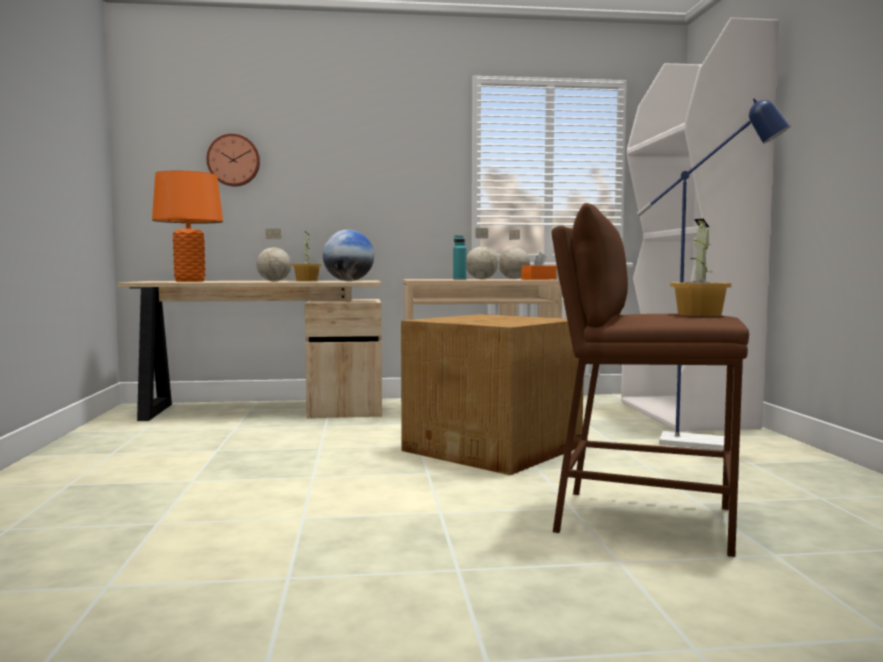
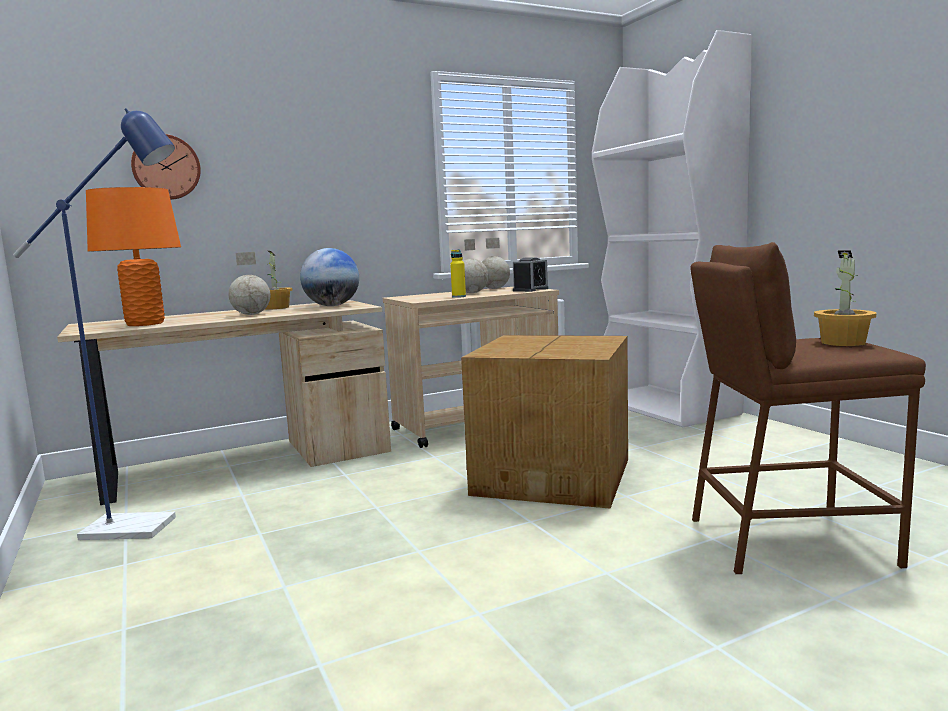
camera: 20 degrees left, 5 degrees up
(459, 279) = (459, 296): turquoise bottle -> yellow bottle
(538, 279) = (530, 290): orange tissue box -> alarm clock
(707, 444) = (724, 439): blue floor lamp -> blue floor lamp (144, 527)

